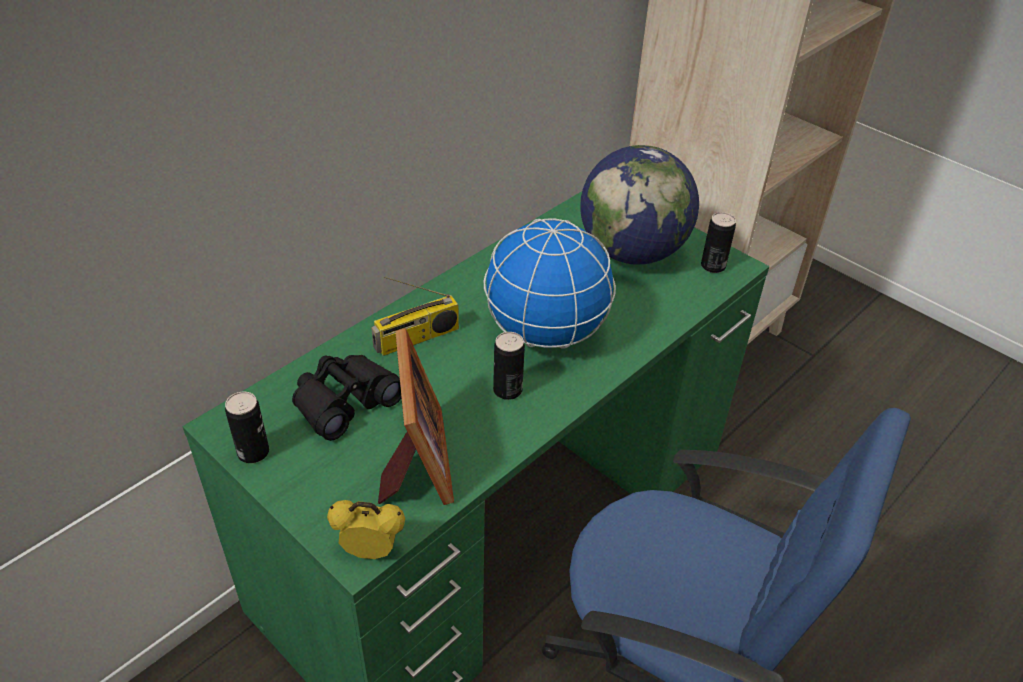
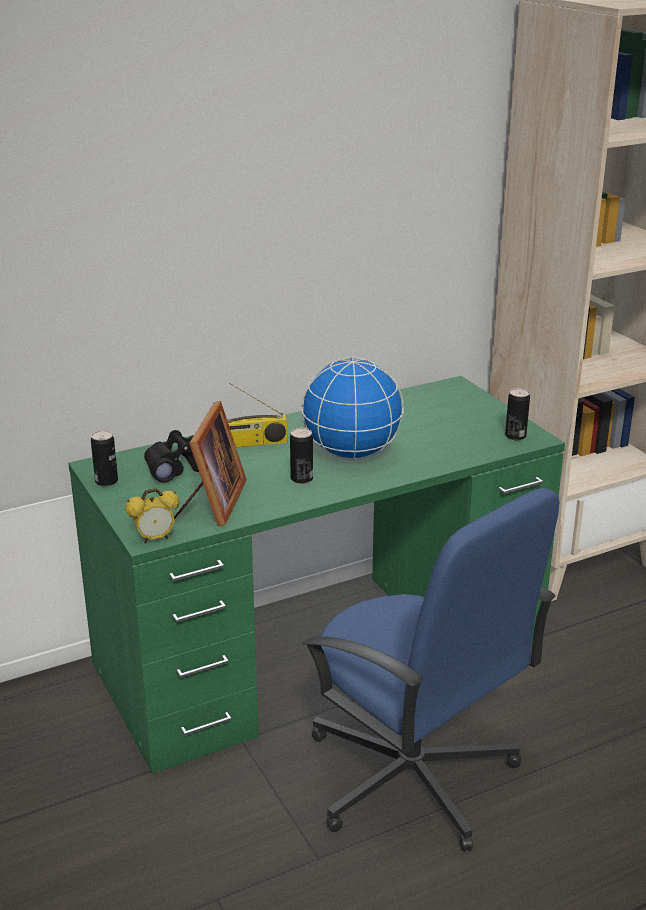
camera: 20 degrees right, 15 degrees down
(370, 551) = (155, 538): alarm clock -> alarm clock turned 135 degrees clockwise
(632, 252) = (453, 420): globe -> none

